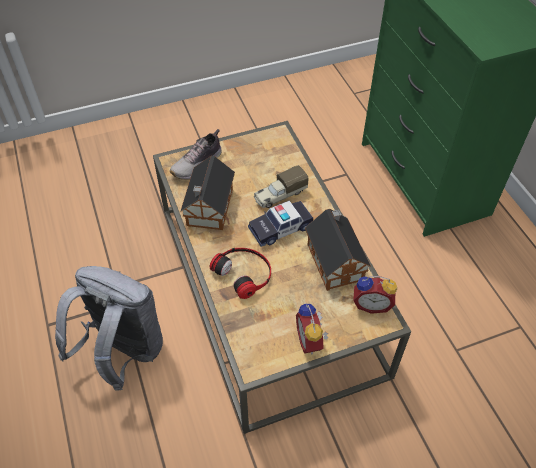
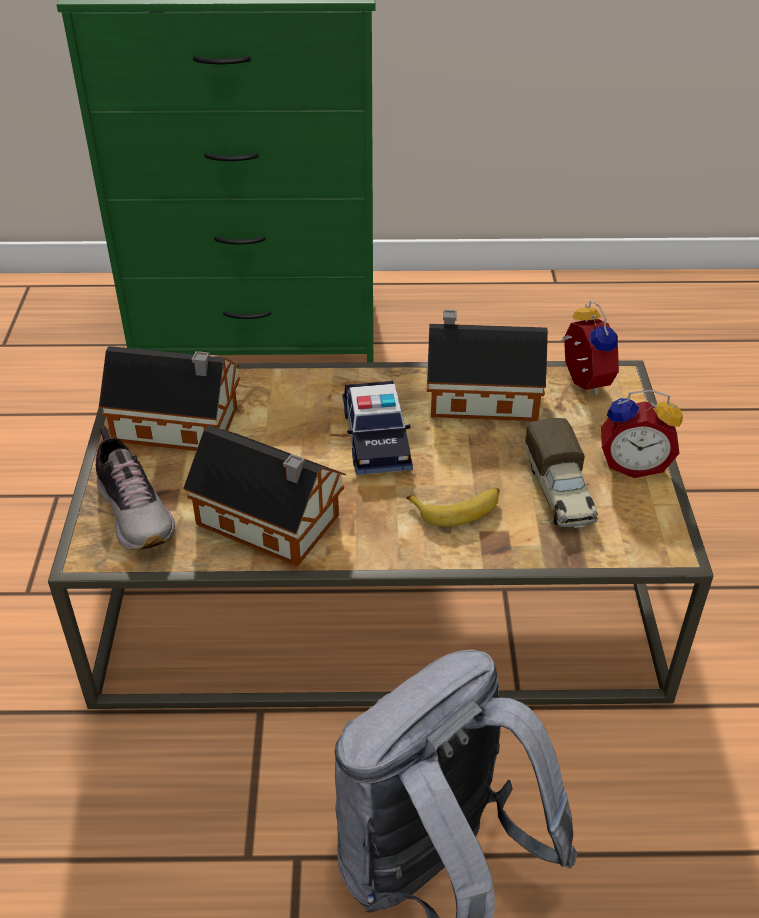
camera: 70 degrees left, 10 degrees down
(244, 272) = (458, 509): headphones -> banana
(256, 158) = (180, 425): none -> toy house
(280, 195) = (297, 420): toy truck -> toy truck (560, 493)
(371, 304) = (581, 382): alarm clock -> alarm clock turned 45 degrees counterclockwise

